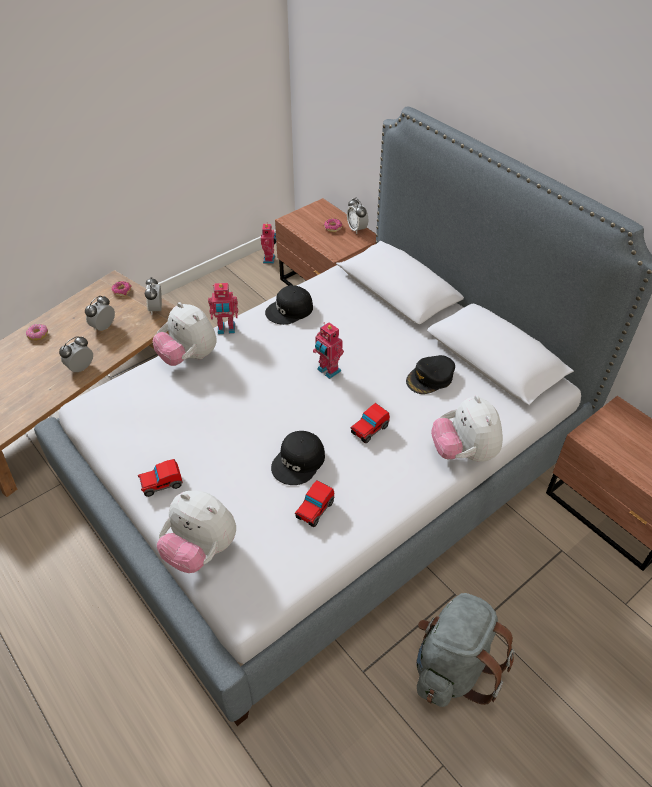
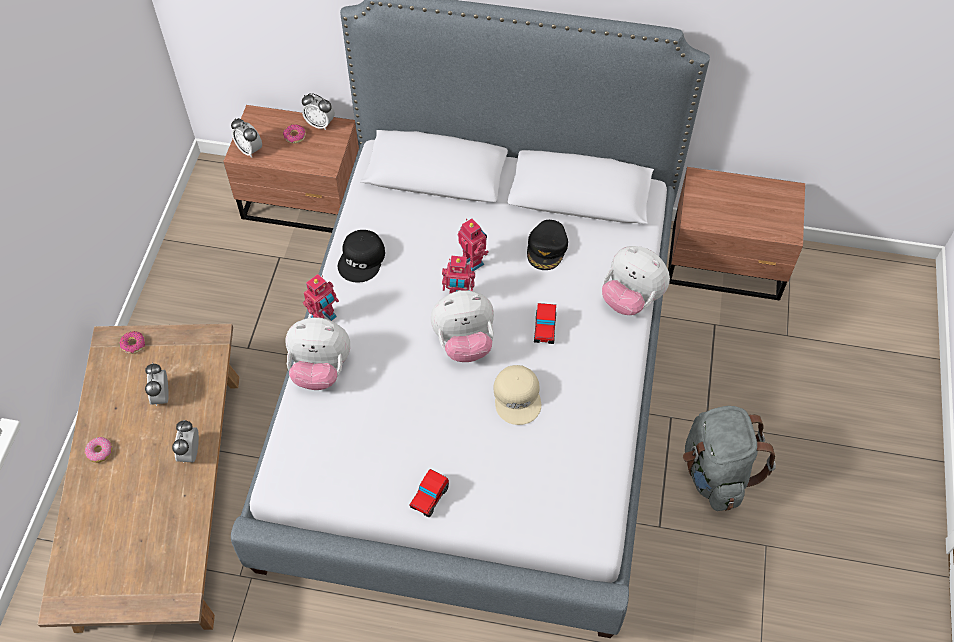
camera: 40 degrees left, 10 degrees up
(156, 309) = (195, 340): alarm clock -> alarm clock (249, 150)
(200, 550) = (519, 524): plush toy -> plush toy (464, 342)
(270, 259) = (206, 201): toy robot -> toy robot (473, 261)
(299, 462) = (518, 397): black cap -> beige cap
(314, 510) = (570, 427): toy car -> none

